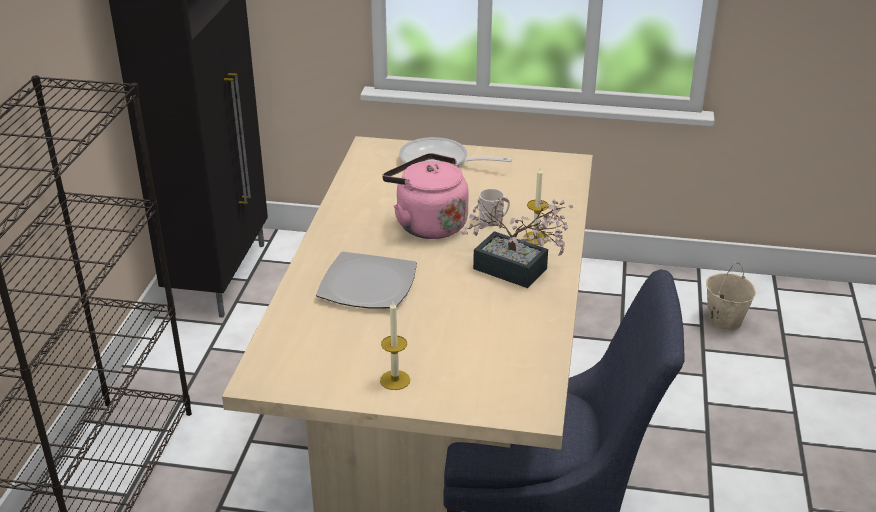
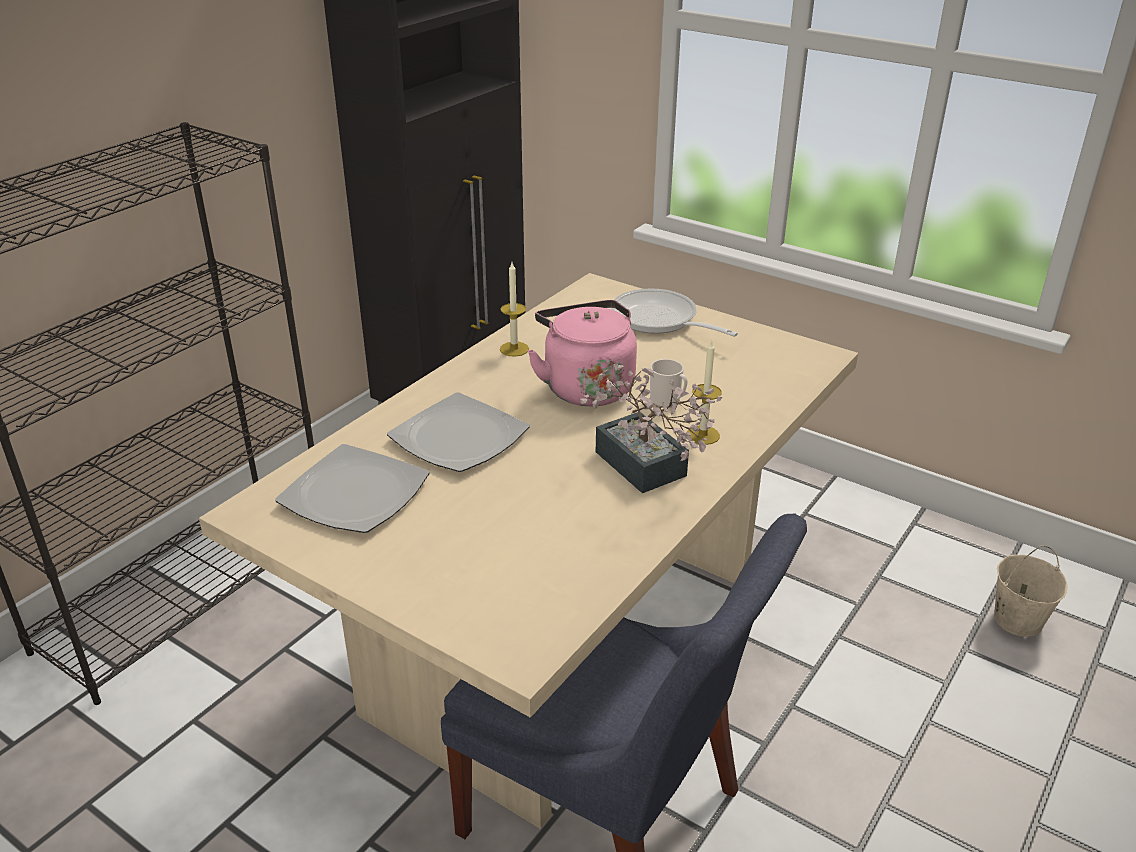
camera: 25 degrees right, 0 degrees up
(326, 344) = (354, 493): none -> plate
(395, 380) = (391, 558): candle -> candle (514, 349)

